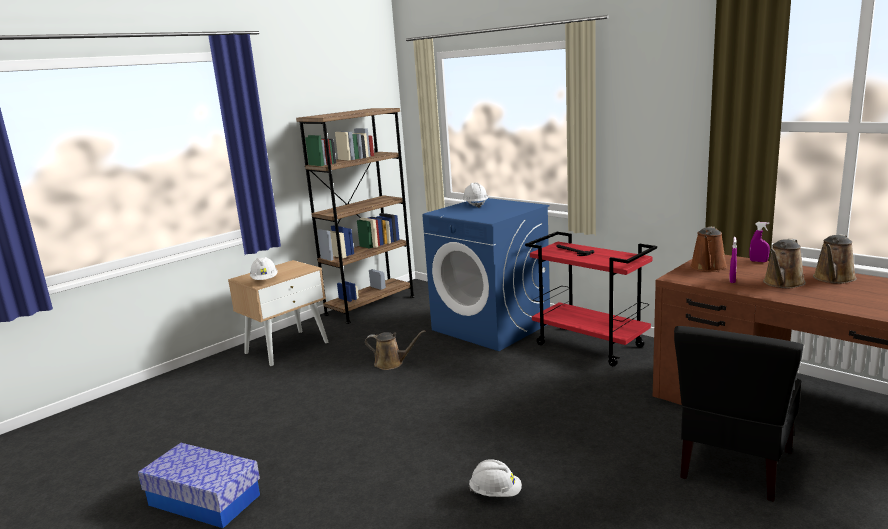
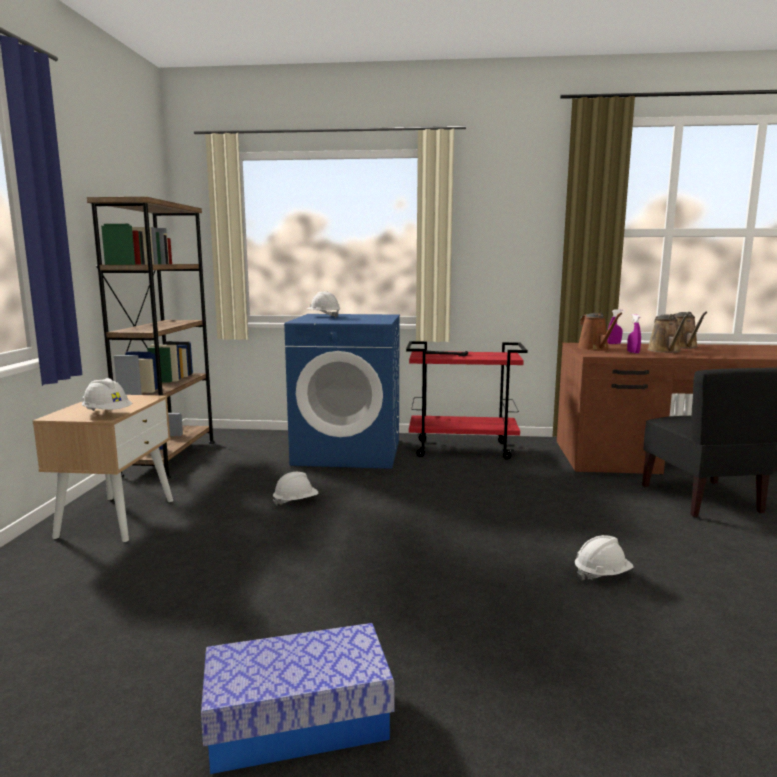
camera: 40 degrees left, 5 degrees down
(391, 363) = (296, 502): brown watering can -> white hard hat

